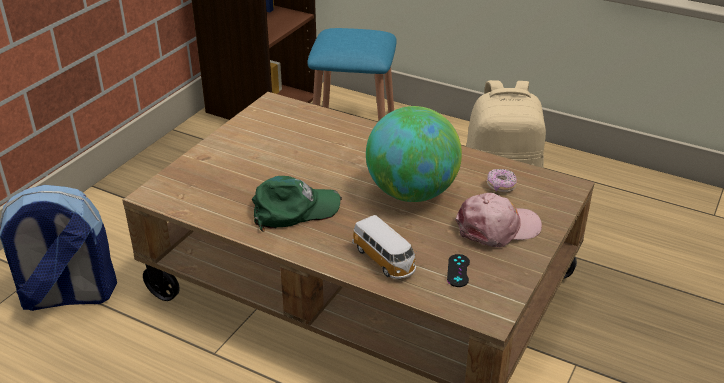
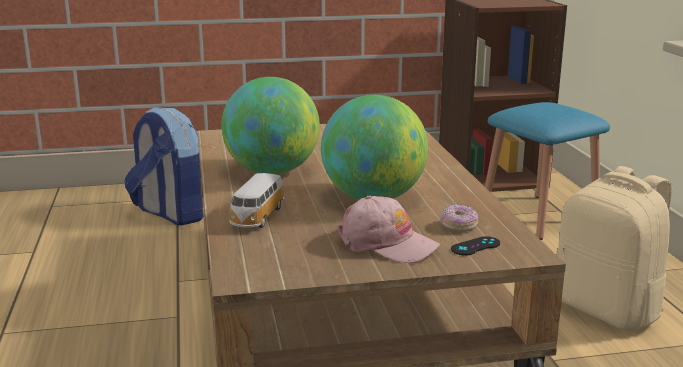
camera: 50 degrees right, 15 degrees down
(294, 209) = (272, 171): green cap -> globe
(458, 270) = (289, 247): black game controller -> black game controller (475, 246)

